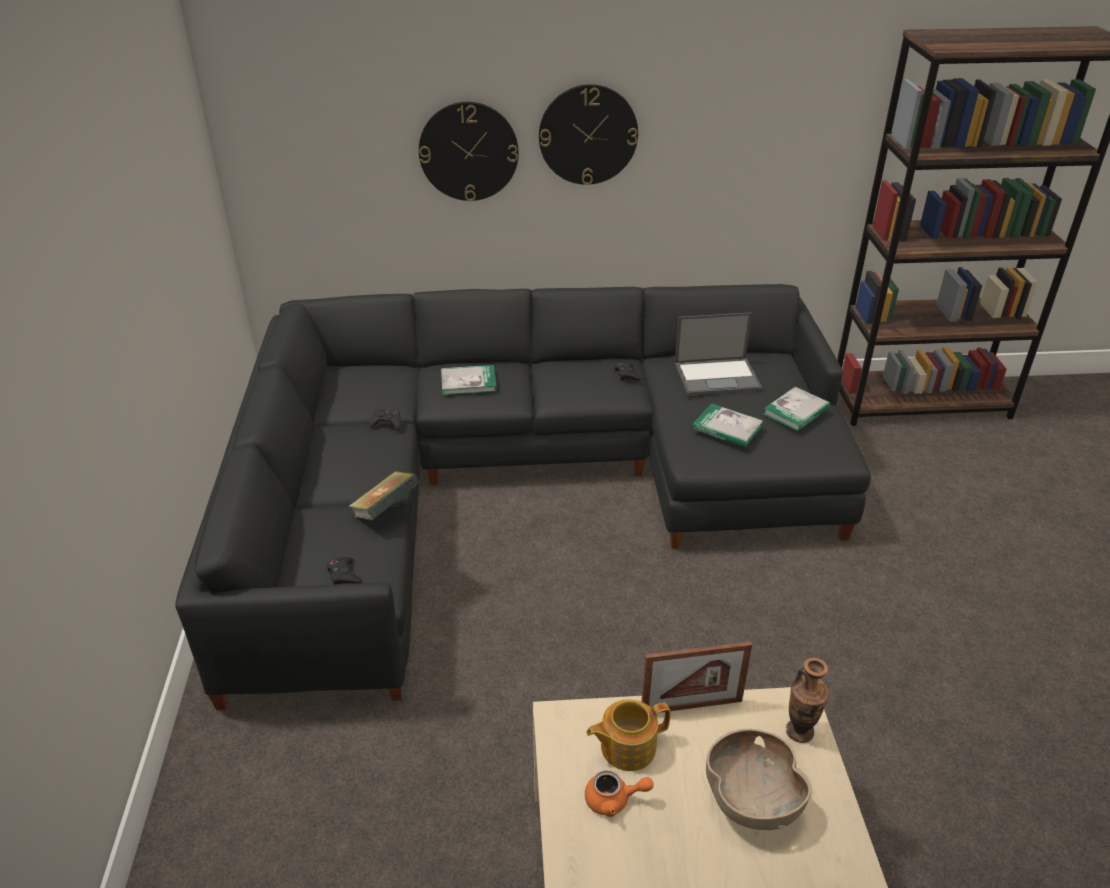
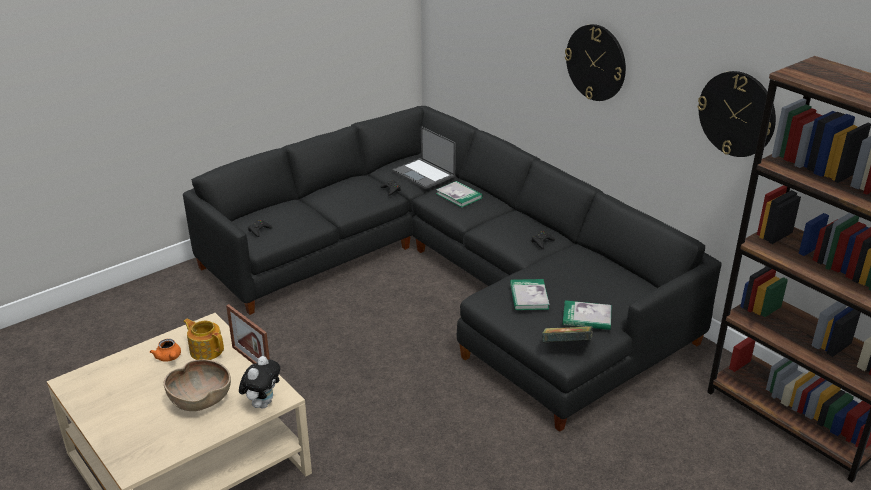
camera: 55 degrees right, 5 degrees down
(386, 511) = (318, 221): book -> book (566, 347)
(468, 151) = (531, 48): wall clock -> wall clock (737, 114)
(718, 376) = (585, 273): laptop -> laptop (424, 174)
(799, 731) = (262, 403): vase -> plush toy

